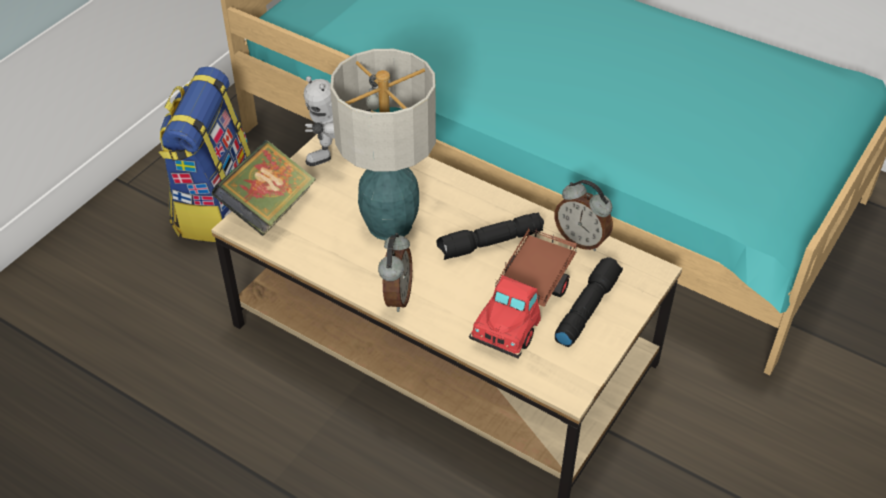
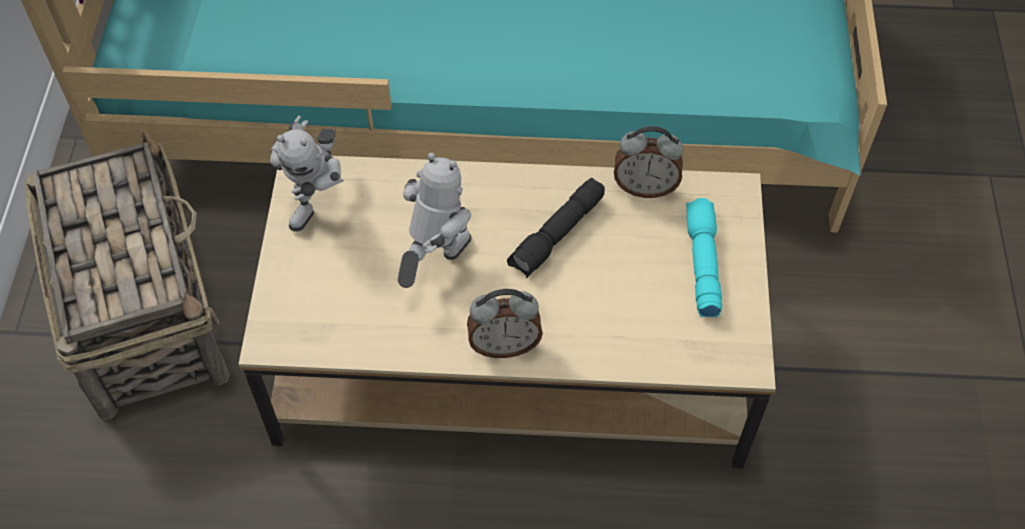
camera: 30 degrees left, 10 degrees up
(214, 207) = (146, 312): backpack -> basket
(268, 209) = (287, 307): book -> none
(388, 224) = (435, 262): table lamp -> toy robot
(396, 296) = (504, 345): alarm clock -> alarm clock turned 105 degrees clockwise
(525, 305) = (640, 289): toy truck -> none
(586, 308) = (701, 263): black flashlight -> turquoise flashlight

